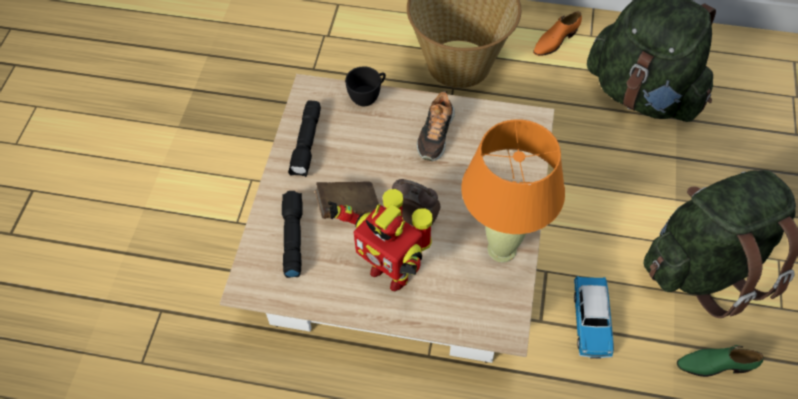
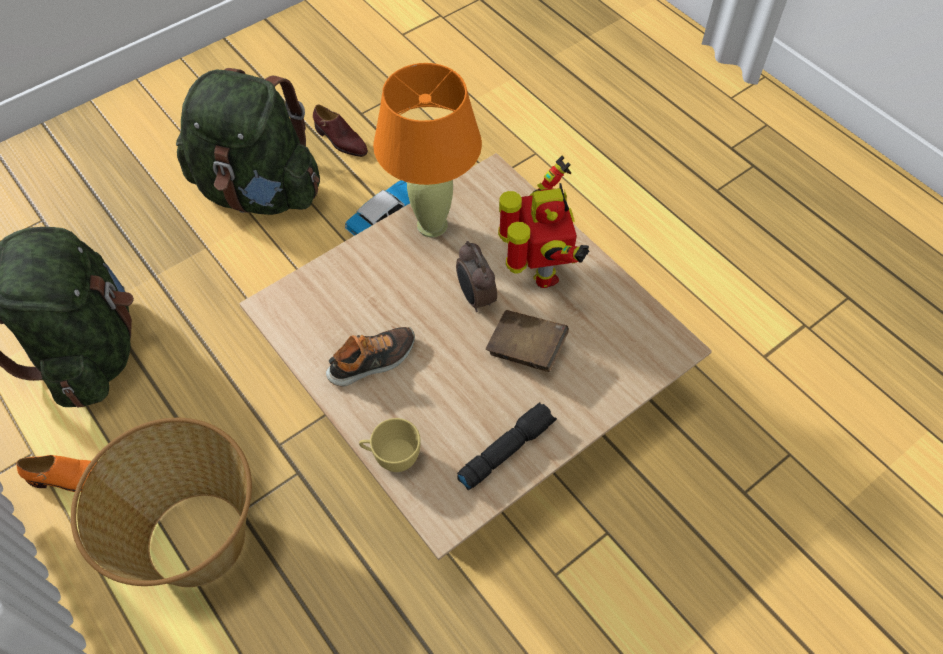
camera: 140 degrees left, 0 degrees up
(292, 237) = (601, 361): black flashlight -> none
(368, 97) = (391, 457): black cup -> yellow cup
(715, 365) = (340, 141): green shoe -> brown shoe

